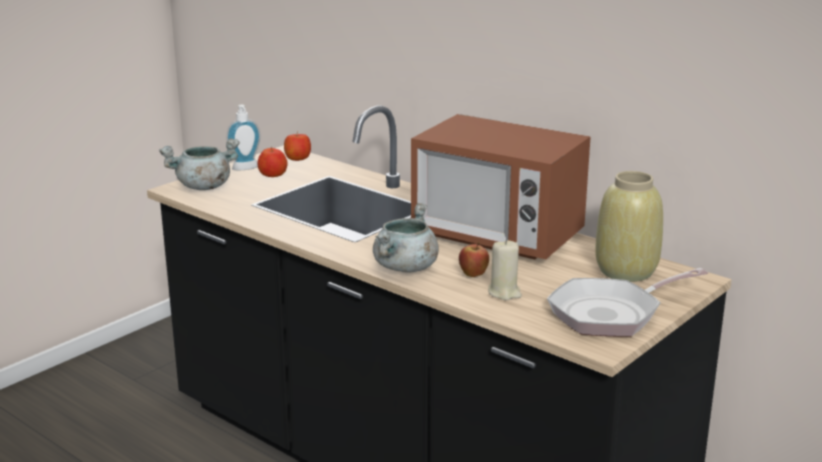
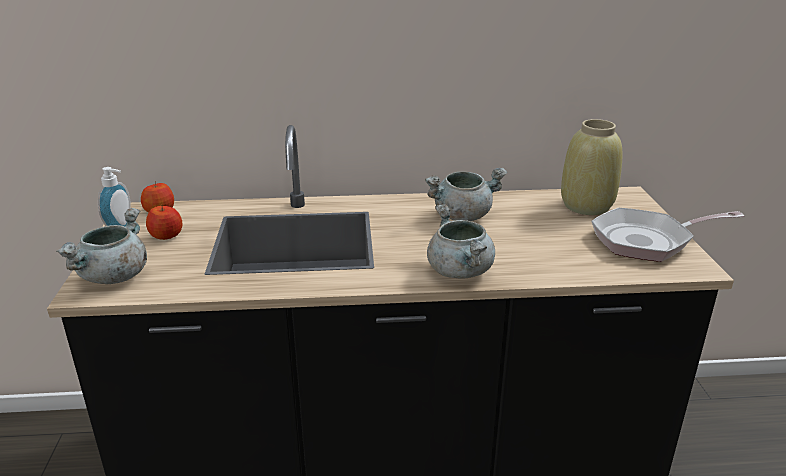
camera: 45 degrees left, 5 degrees up
(473, 275) = (516, 254): apple -> none
(497, 237) = (462, 215): microwave -> grey cooking pot
(504, 293) = (563, 258): beige candle -> none
(611, 313) = (647, 241): frying pan -> frying pan turned 60 degrees clockwise

